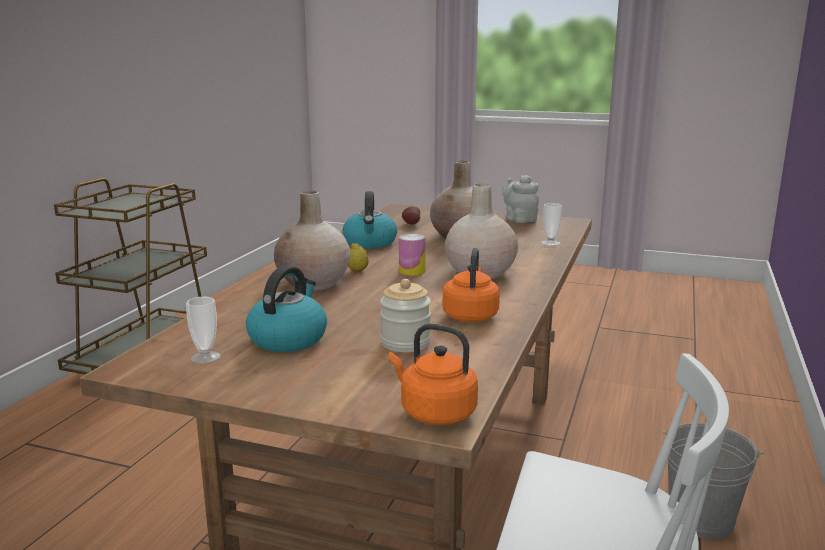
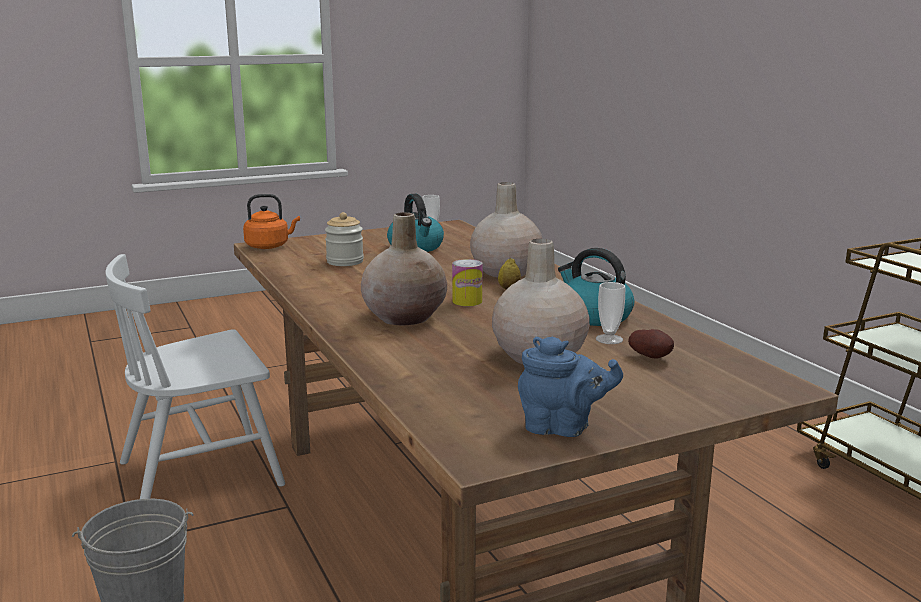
camera: 135 degrees right, 0 degrees up
(470, 315) = (337, 284): orange kettle -> none
(519, 219) = (562, 428): grey teapot -> blue teapot
(550, 243) = (415, 385): cup -> cup (609, 339)

